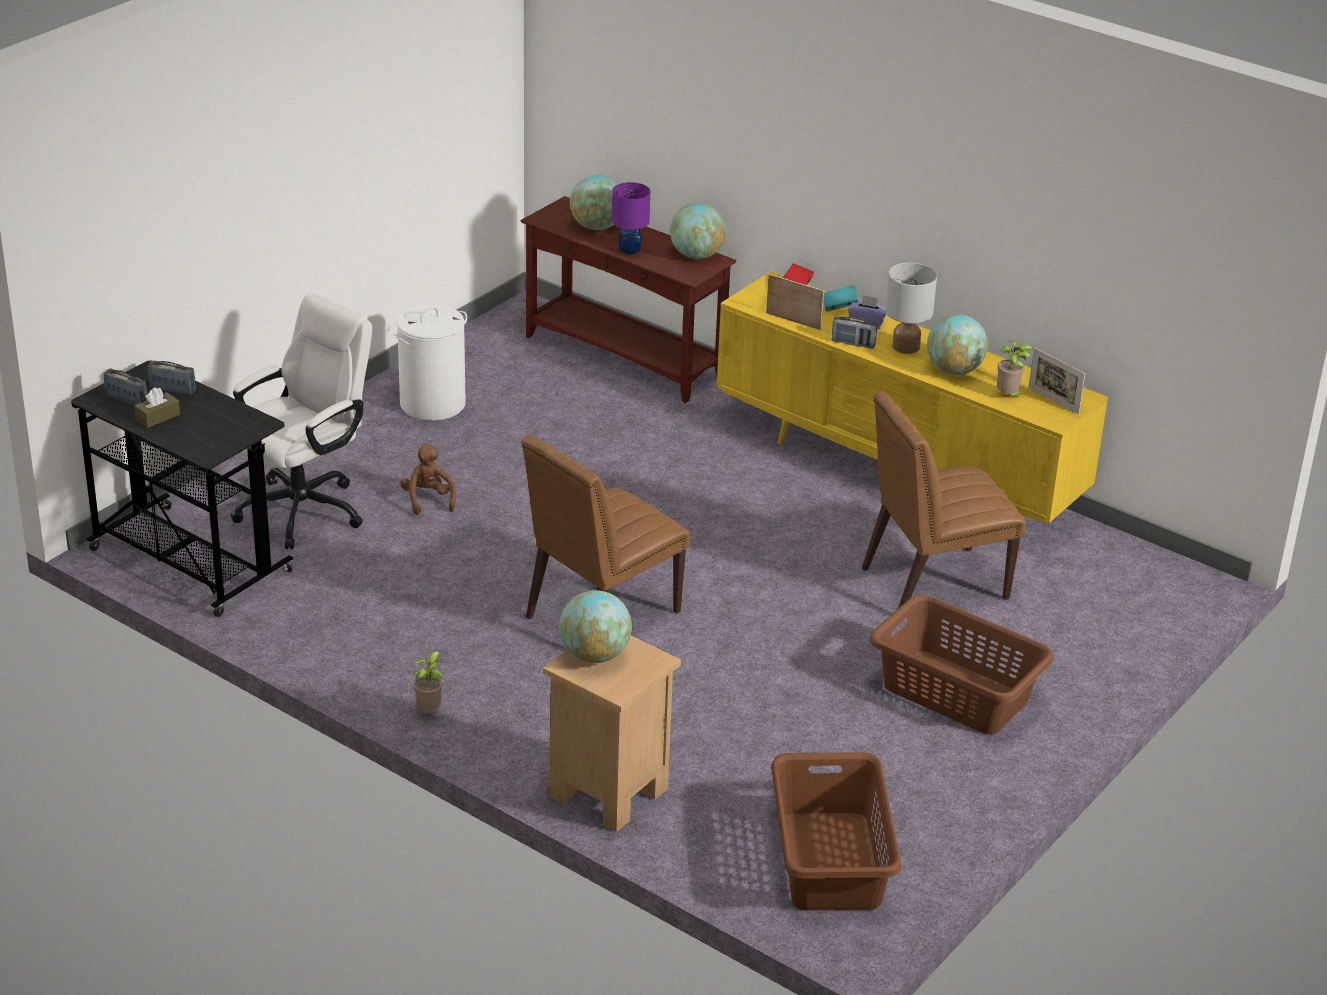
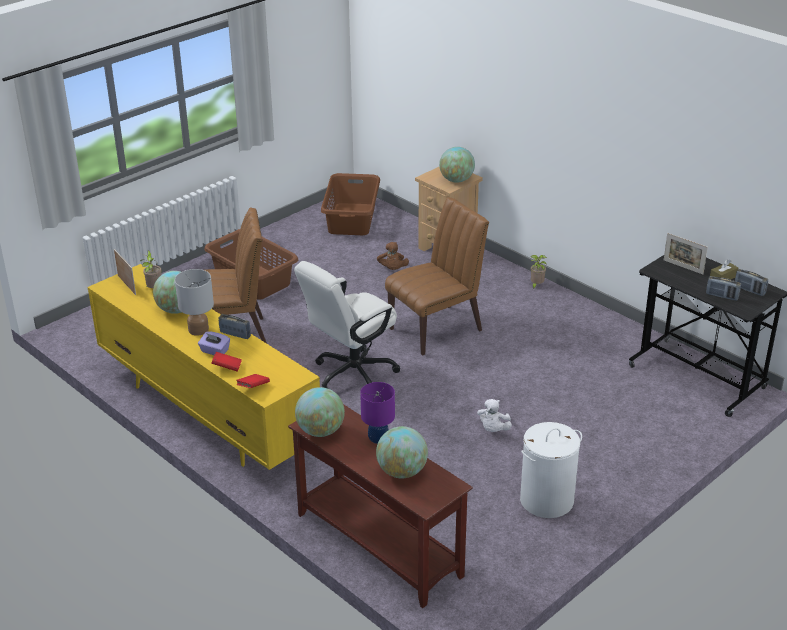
camera: 170 degrees left, 0 degrees up
(305, 509) = (630, 410): white office chair -> white office chair (351, 377)
(428, 500) = (545, 412): brown plush toy -> brown plush toy (392, 269)
(500, 475) = (493, 429): none -> white plush toy
(793, 321) = (270, 356): picture frame -> picture frame (683, 267)
(839, 306) = (227, 368): turquoise book -> red book

